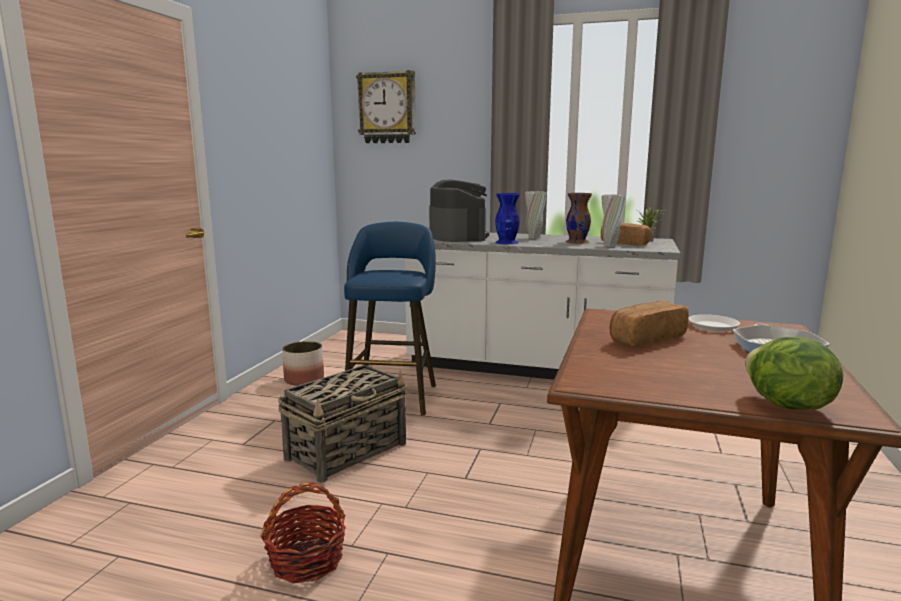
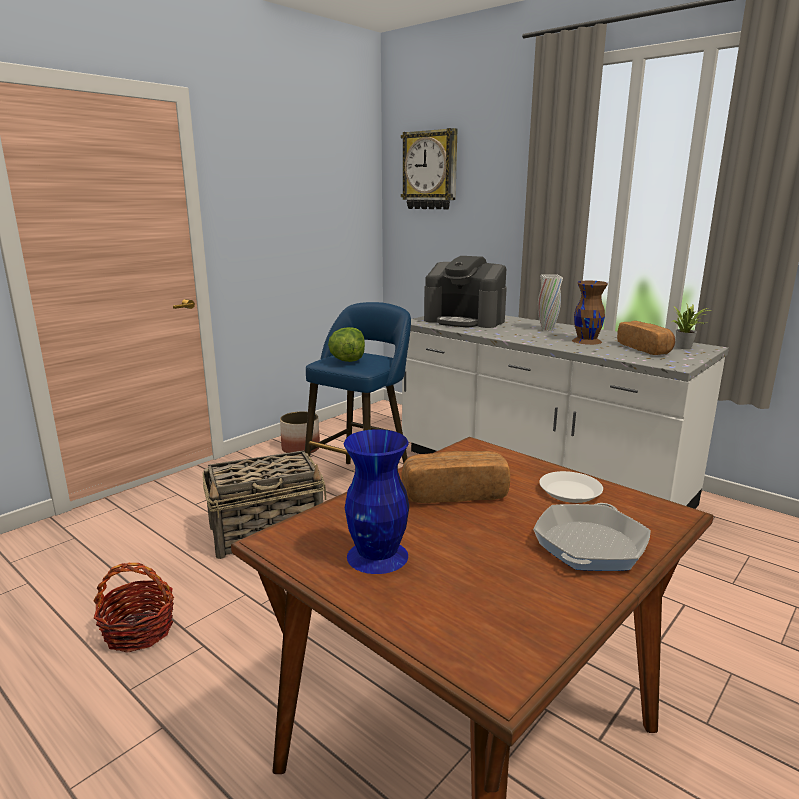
camera: 25 degrees right, 5 degrees up
(457, 237) = (465, 320): coffee machine -> coffee machine turned 105 degrees clockwise
(507, 242) = (502, 334): blue vase -> blue vase (377, 556)
(610, 246) = (615, 351): white vase -> none
(785, 405) = (436, 633): lettuce -> lettuce (347, 360)

